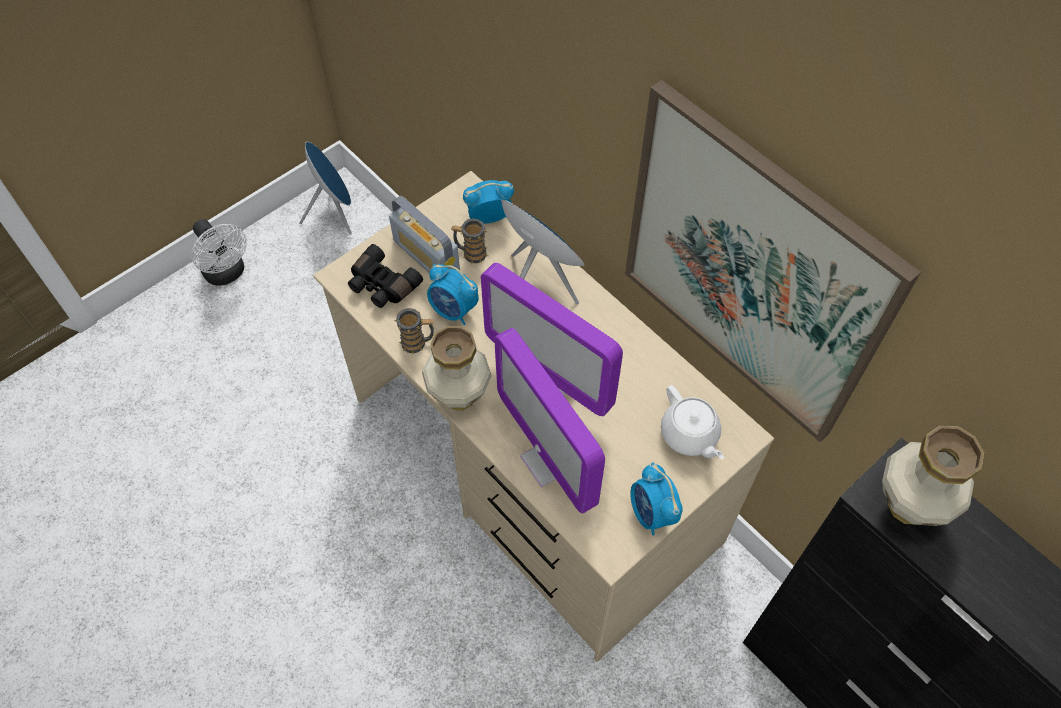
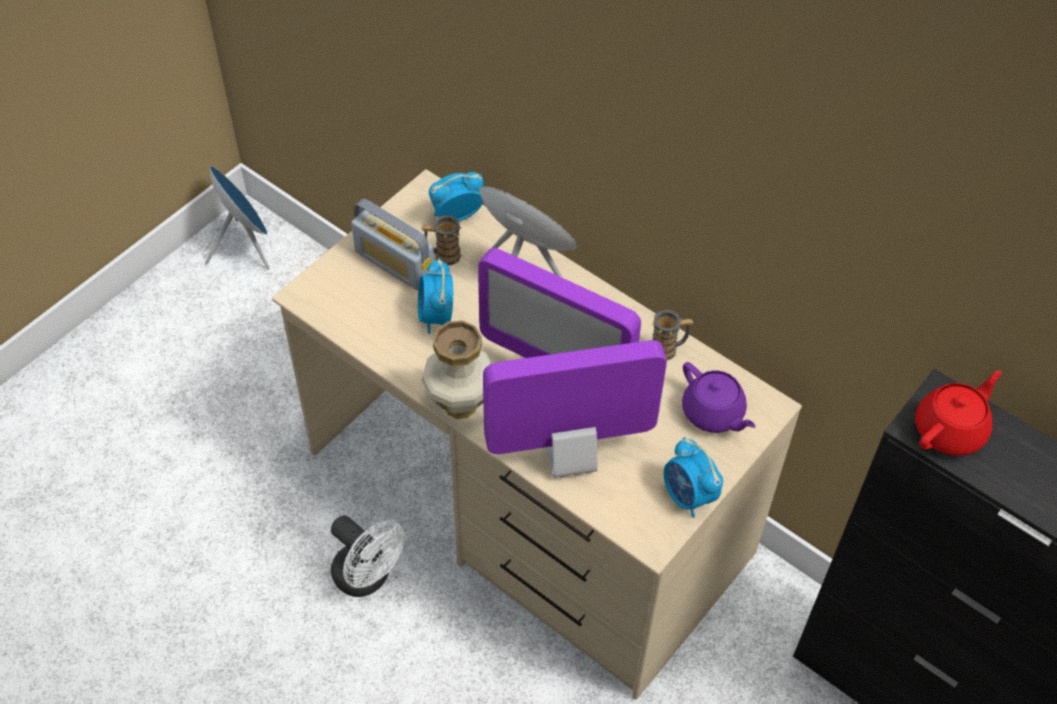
camera: 10 degrees left, 5 degrees down
(227, 273) = (129, 330): white fan -> white fan (368, 578)
(381, 285) = (351, 300): black binoculars -> none
(418, 343) = (403, 355): mug -> mug (668, 349)
(454, 310) = (436, 317): alarm clock -> alarm clock turned 60 degrees clockwise
(549, 461) = (570, 458): monitor -> monitor turned 120 degrees clockwise
(689, 435) = (713, 413): white teapot -> purple teapot
(751, 269) = (760, 220): picture -> none
(907, 505) = (950, 430): vase -> red teapot

